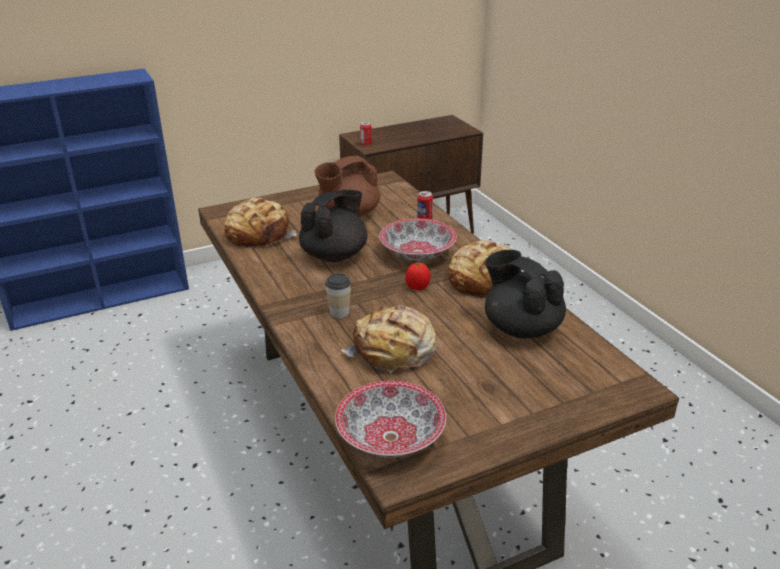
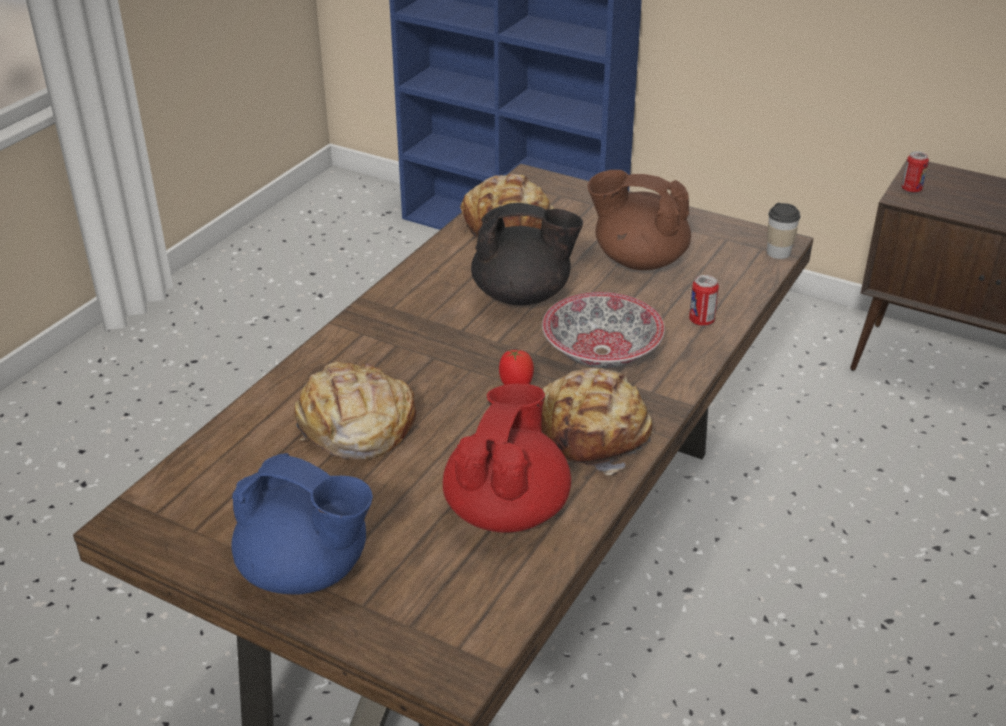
camera: 55 degrees right, 5 degrees up
(339, 312) = (398, 354): cup -> cup (778, 252)
(389, 438) = (188, 491): bowl -> none
(514, 413) = (306, 570): none -> blue teapot
(521, 328) = (507, 509): black teapot -> red teapot

